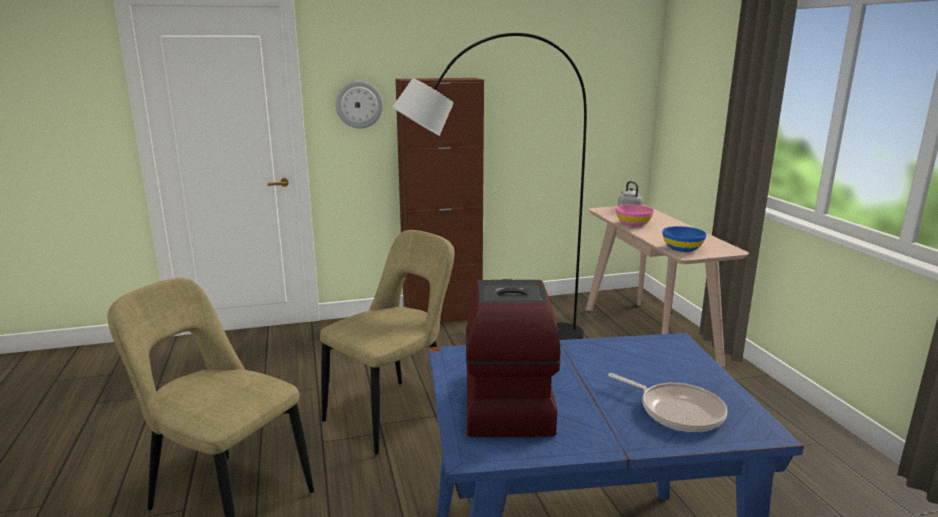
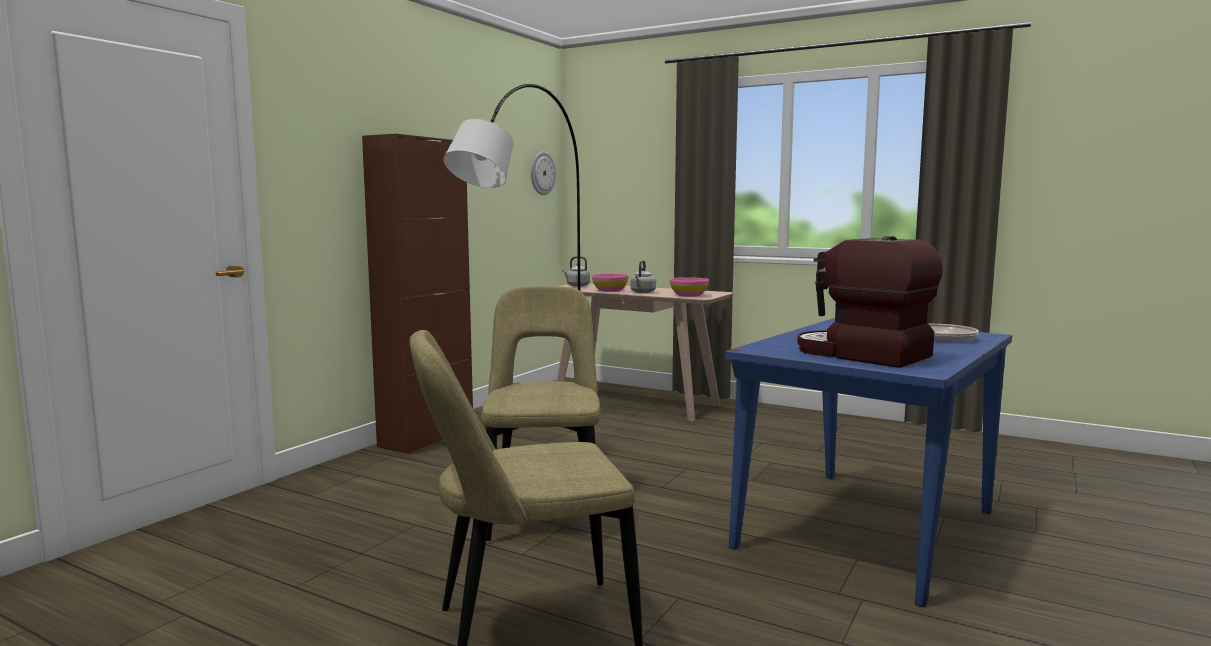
camera: 45 degrees left, 10 degrees down
(359, 104) = (319, 166): wall clock -> wall clock (542, 173)
(653, 233) = (642, 292): none -> grey kettle
(682, 248) = (688, 295): blue bowl -> pink bowl

